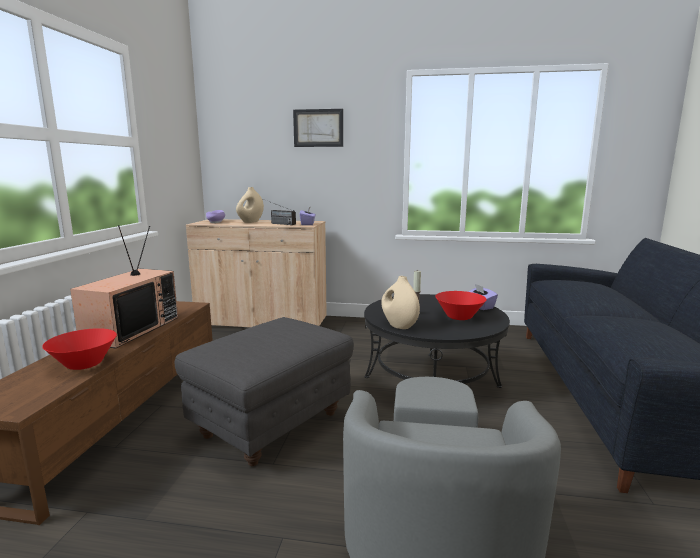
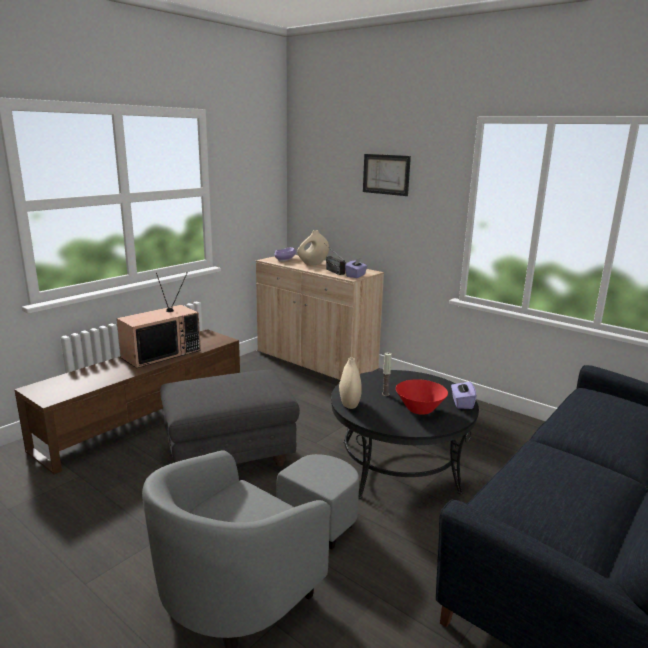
camera: 30 degrees right, 5 degrees up
(84, 364) = (108, 376): red bowl -> none

